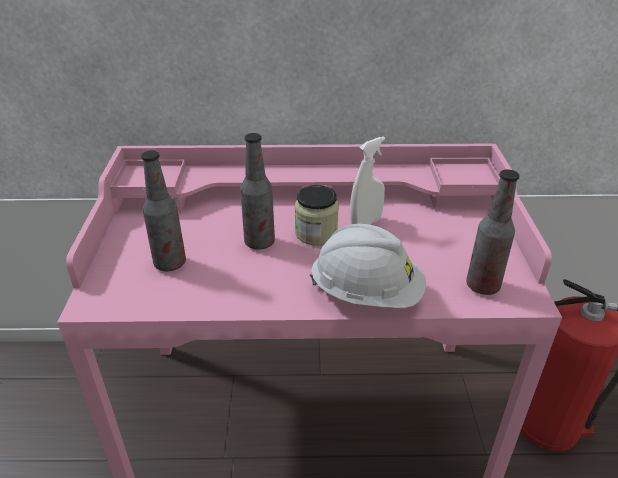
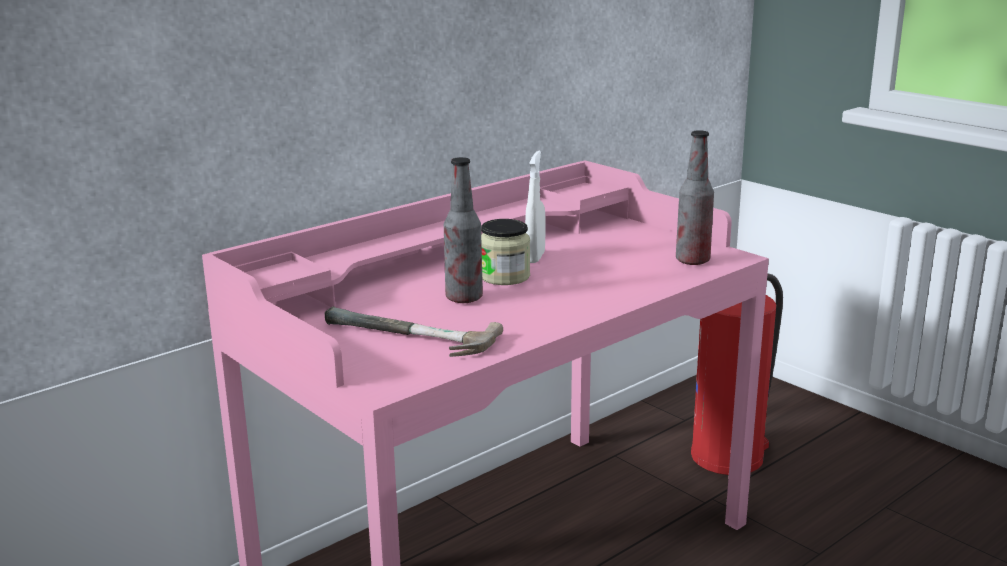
camera: 40 degrees left, 15 degrees down
(170, 263) = (404, 339): bottle -> hammer
(367, 294) = (618, 293): white hard hat -> none

